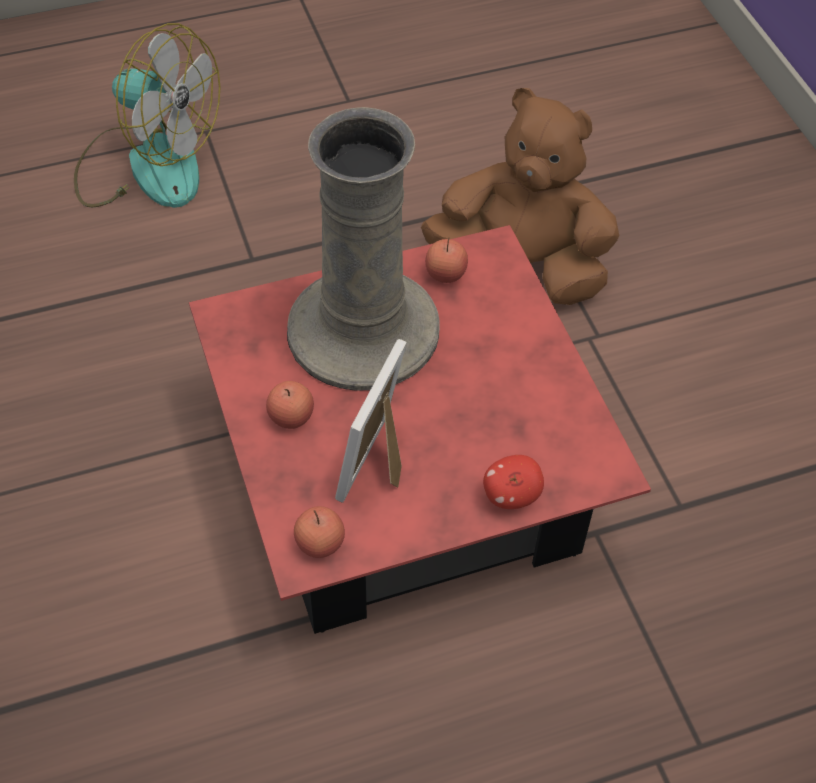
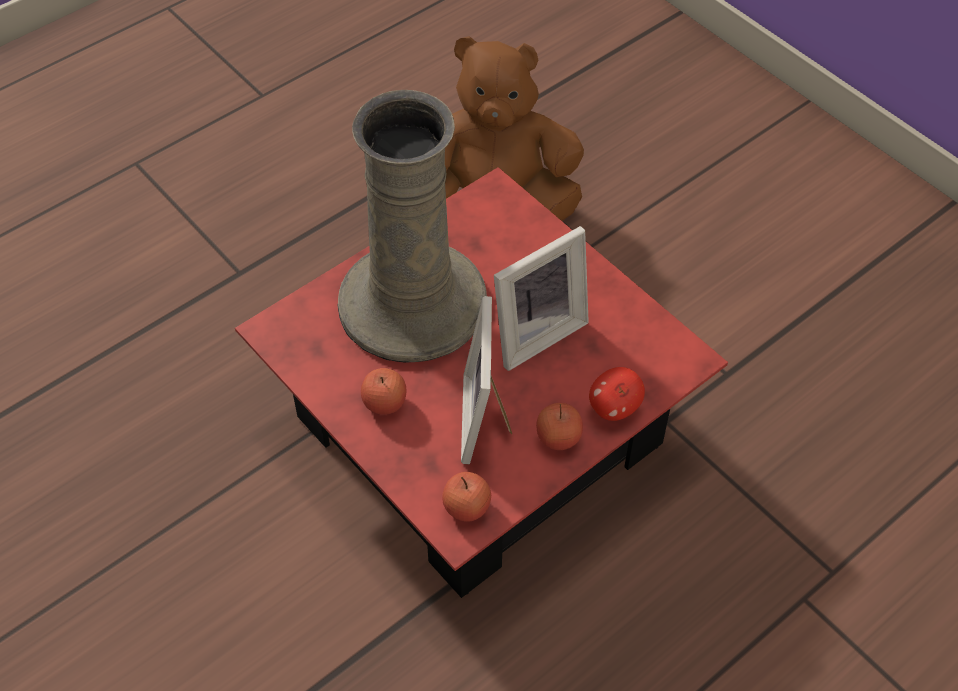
camera: 20 degrees left, 0 degrees up
(147, 165) = (92, 212): fan -> none
(445, 274) = (462, 228): apple -> apple (558, 438)
(468, 396) = (534, 332): none -> picture frame

